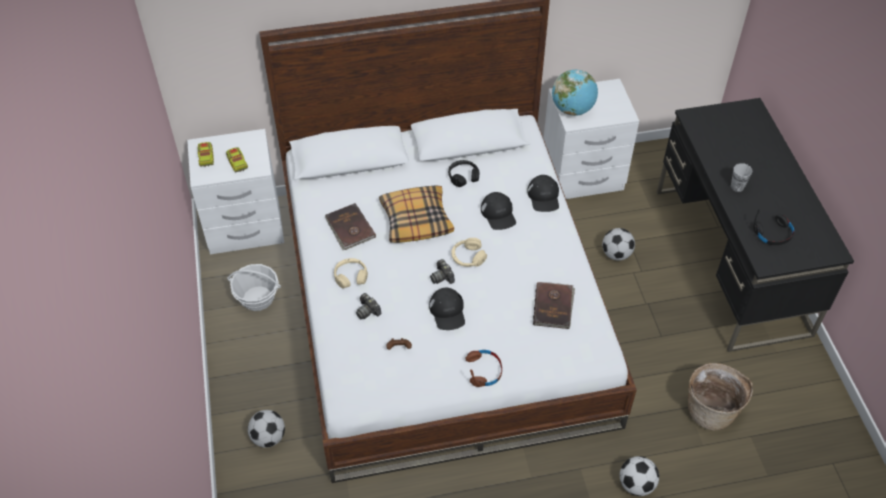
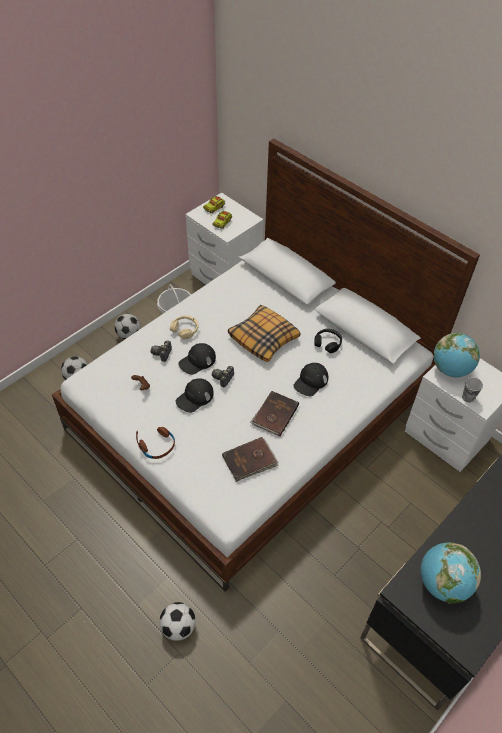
camera: 55 degrees right, 0 degrees up
(349, 229) = (225, 308): brown book -> brown book (274, 414)
(468, 257) = (253, 384): beige headphones -> none
(544, 196) = (353, 401): black cap -> black cap (197, 361)
(616, 254) = (389, 500): football -> football (129, 335)
(712, 409) = (290, 653): basket -> none
(737, 186) = (473, 526): cup -> cup (468, 397)
(773, 234) = (442, 583): black headphones -> globe

